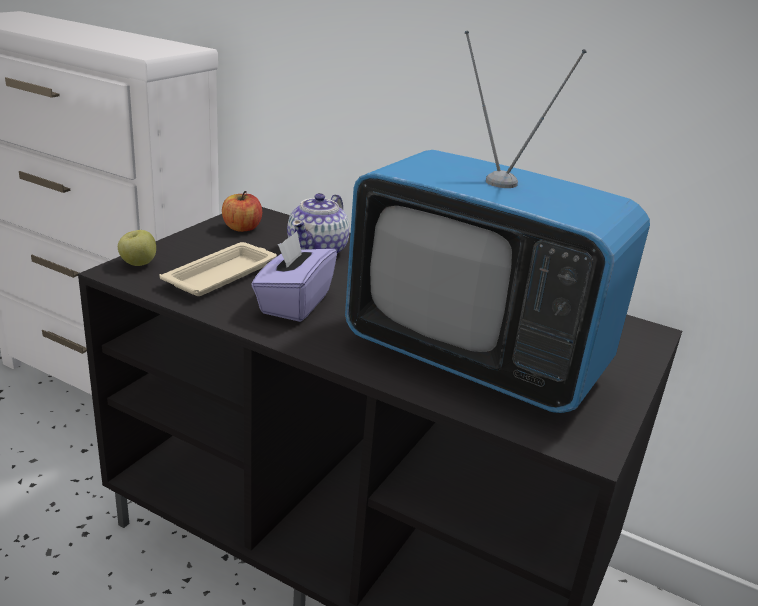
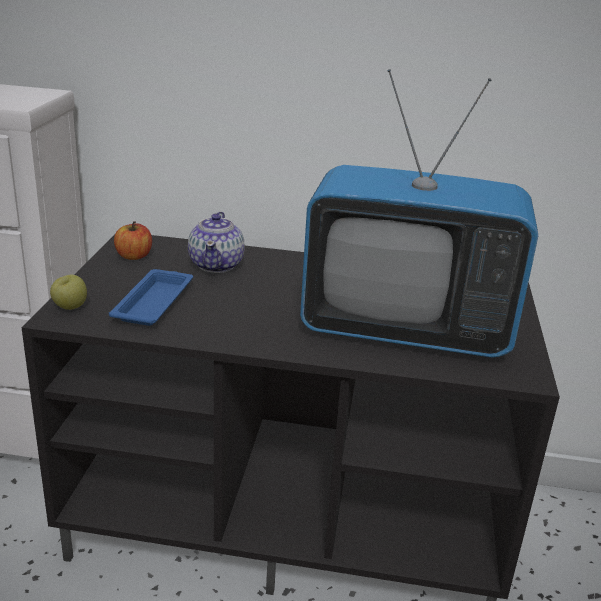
camera: 20 degrees left, 0 degrees up
(223, 275) = (154, 302): beige tray -> blue tray
(294, 303) = (235, 314): purple tissue box -> none

